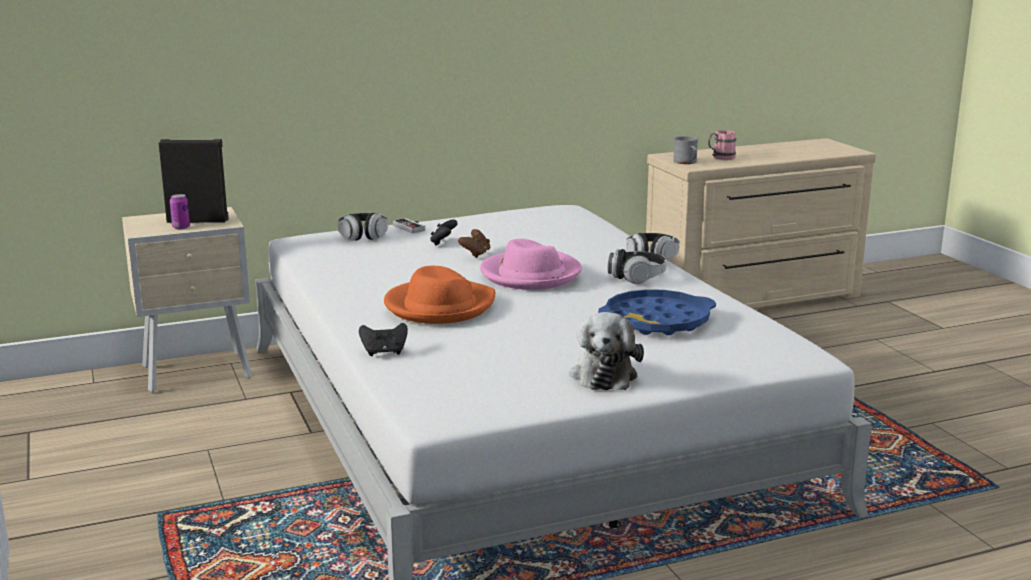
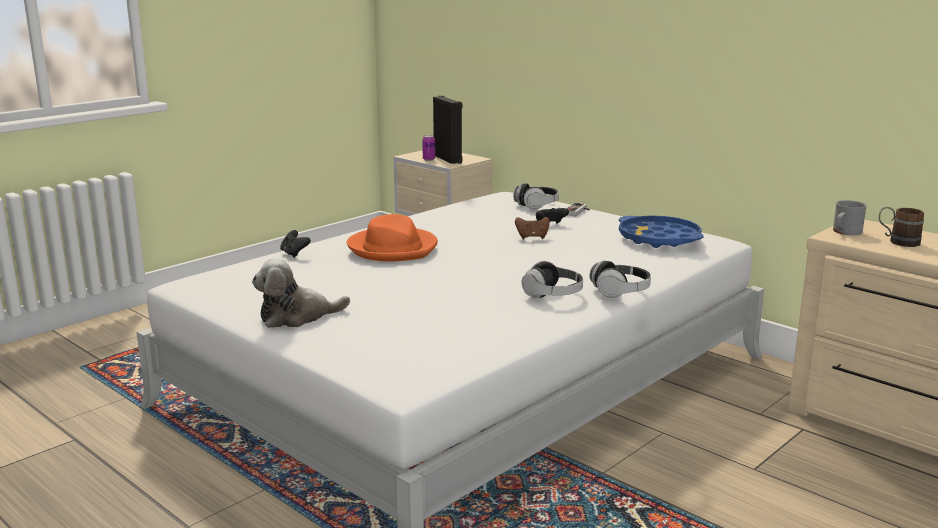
camera: 65 degrees right, 0 degrees up
(530, 274) = (500, 259): pink hat -> none
(657, 321) = (437, 316): blue tray -> blue tray (659, 238)
(720, 158) = (897, 241): pink mug -> brown mug

